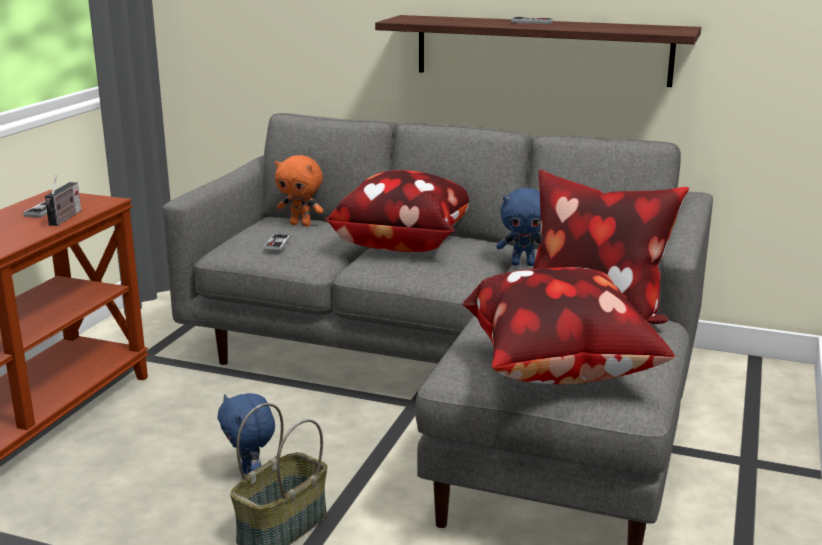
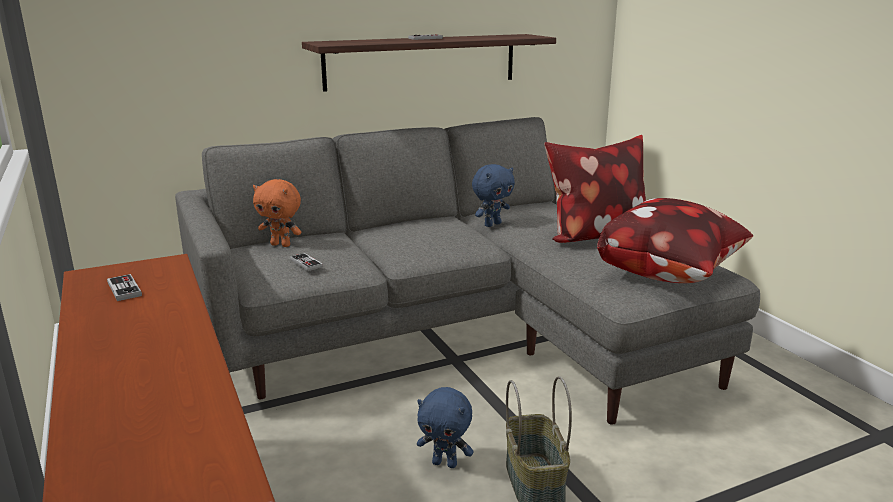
camera: 45 degrees left, 0 degrees up
(64, 218) = (174, 288): radio -> none
(301, 224) = (281, 245): orange plush toy -> orange plush toy turned 45 degrees clockwise
(403, 244) = (392, 235): pillow -> none

